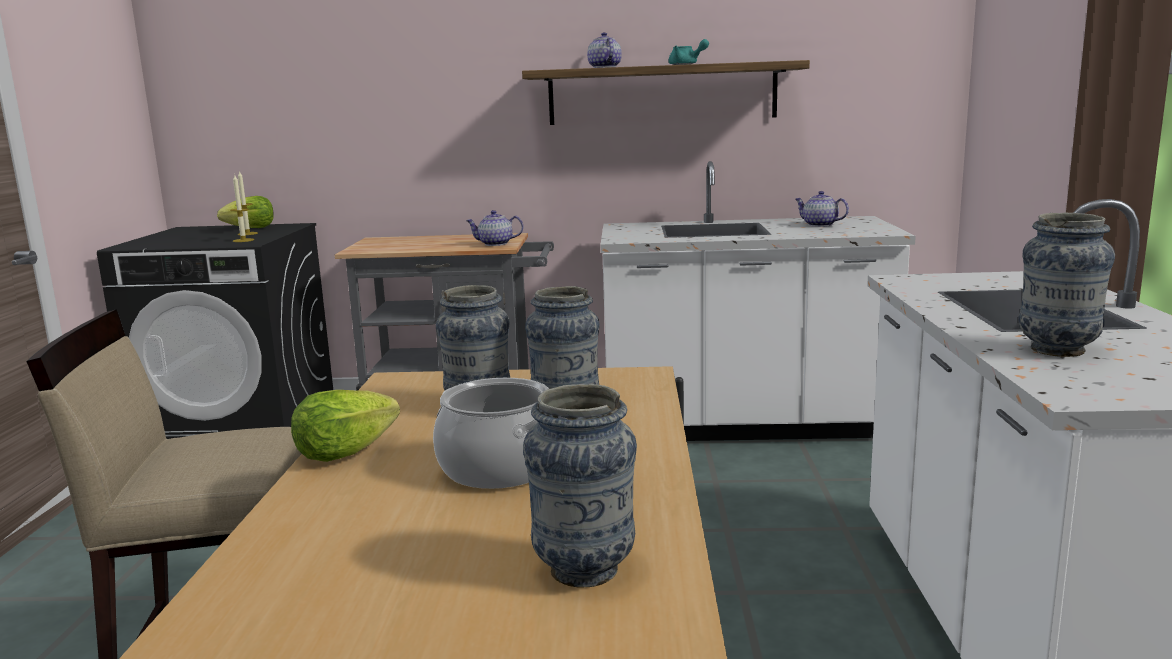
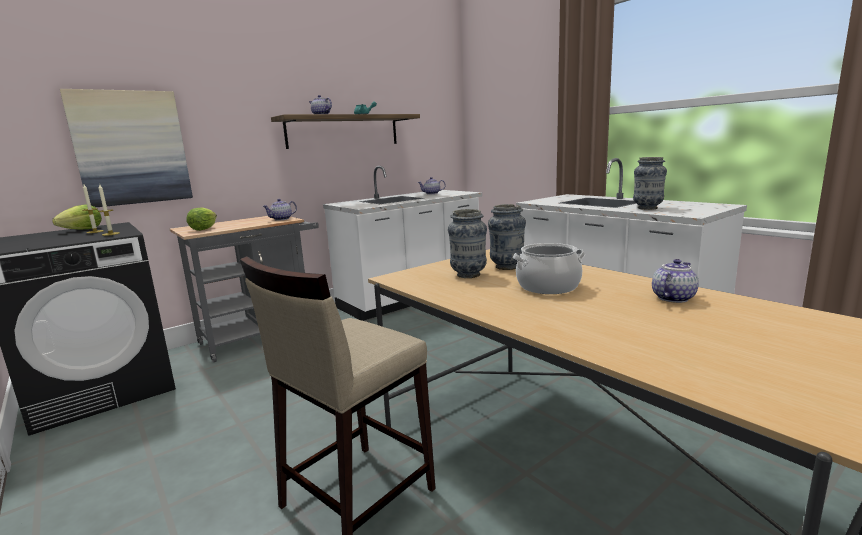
camera: 40 degrees left, 0 degrees up
(329, 121) = (131, 148): none -> picture
(344, 453) = (469, 302): lettuce -> lettuce (203, 229)
(584, 570) = (672, 298): vase -> teapot

